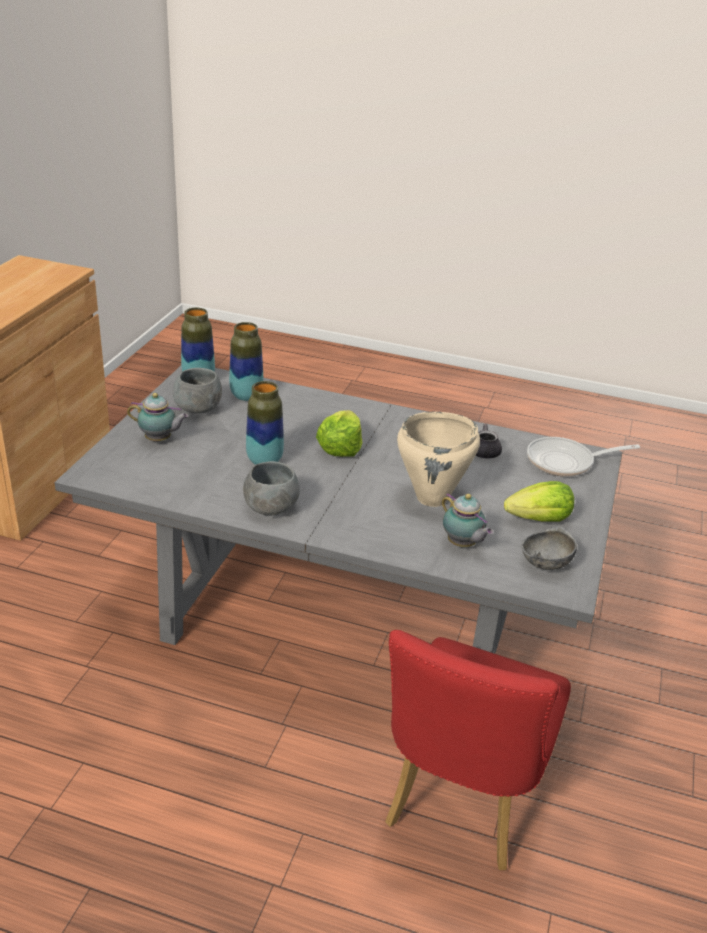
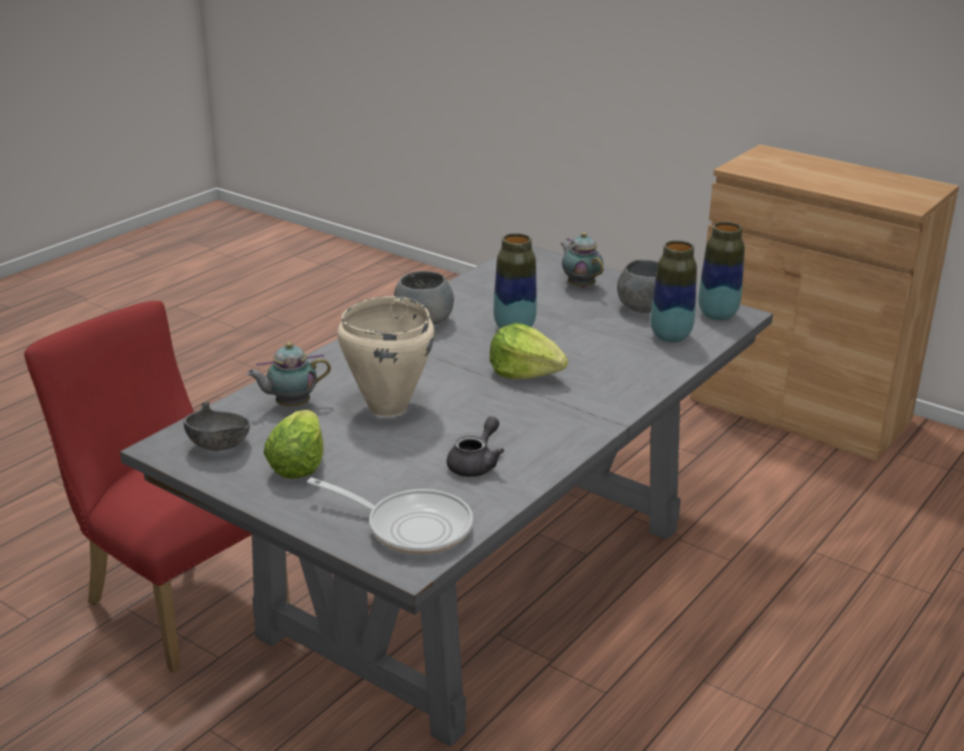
camera: 110 degrees right, 5 degrees down
(160, 440) = (580, 285): teapot -> teapot turned 120 degrees clockwise
(565, 462) = (411, 527): frying pan -> frying pan turned 105 degrees clockwise

